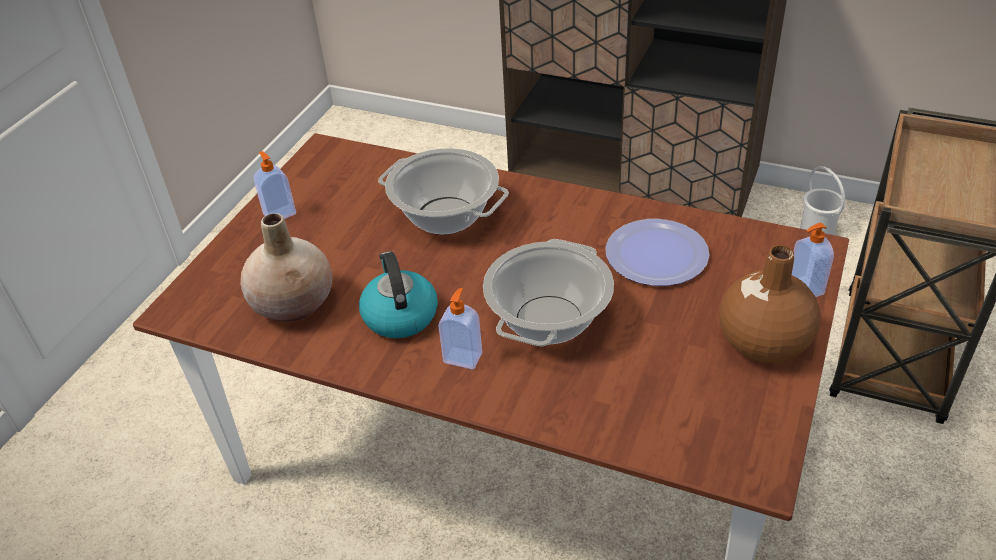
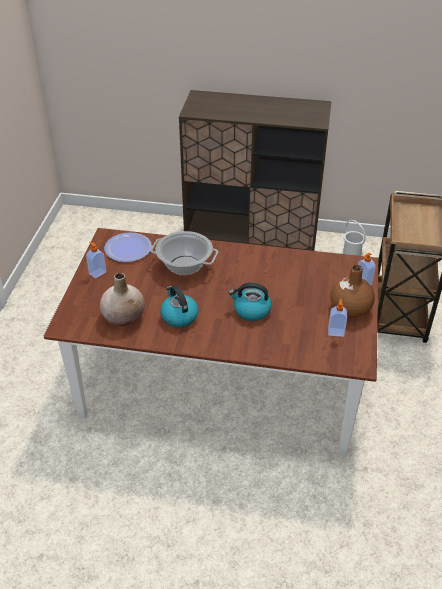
camera: 15 degrees left, 0 degrees up
(463, 357) = (216, 332): soap dispenser -> soap dispenser (336, 331)
(549, 321) = (251, 310): cooking pot -> kettle
(656, 254) = (292, 274): plate -> plate (128, 248)

